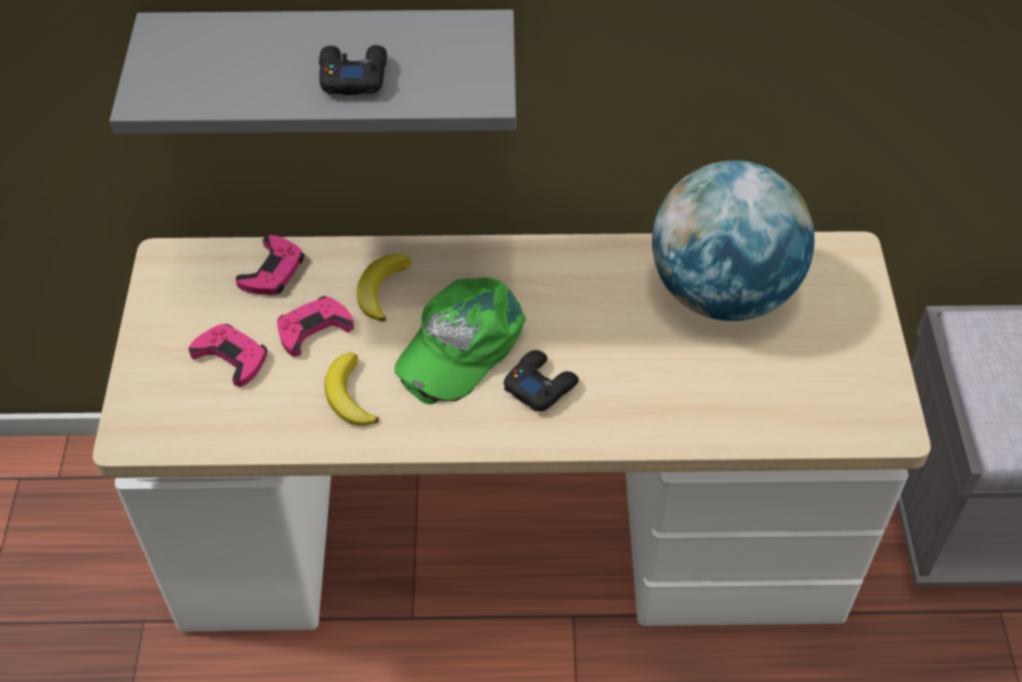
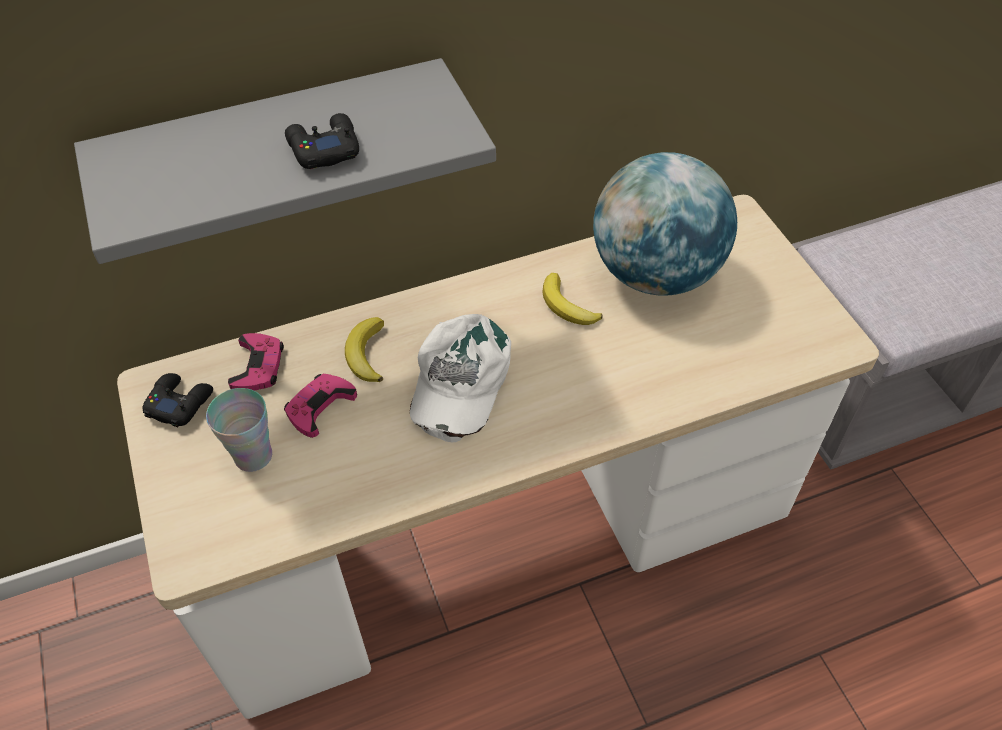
camera: 20 degrees left, 0 degrees up
(231, 357) = (253, 456): pink game controller -> cup
(349, 395) = (380, 457): banana -> banana (567, 306)
(460, 344) = (459, 381): green cap -> white cap
(540, 385) = (545, 395): black game controller -> black game controller (179, 403)

